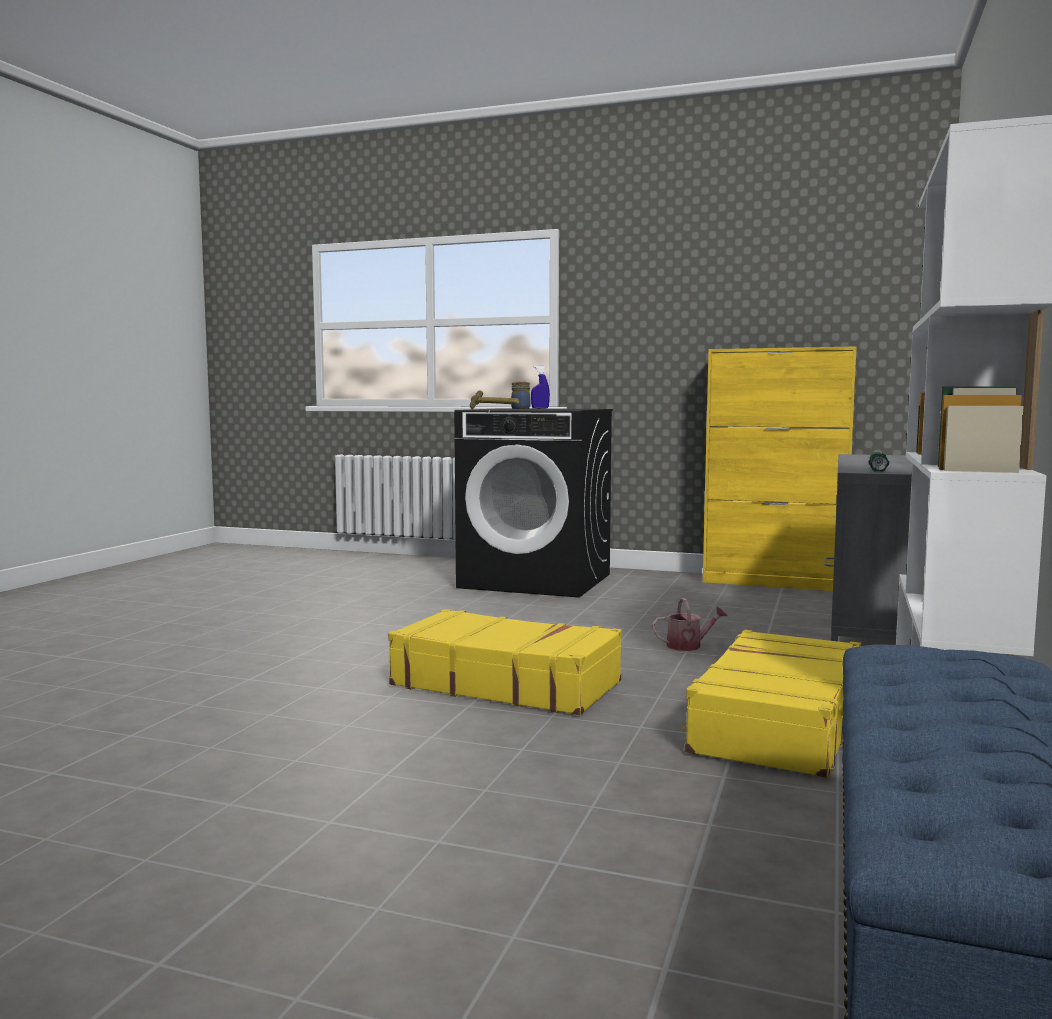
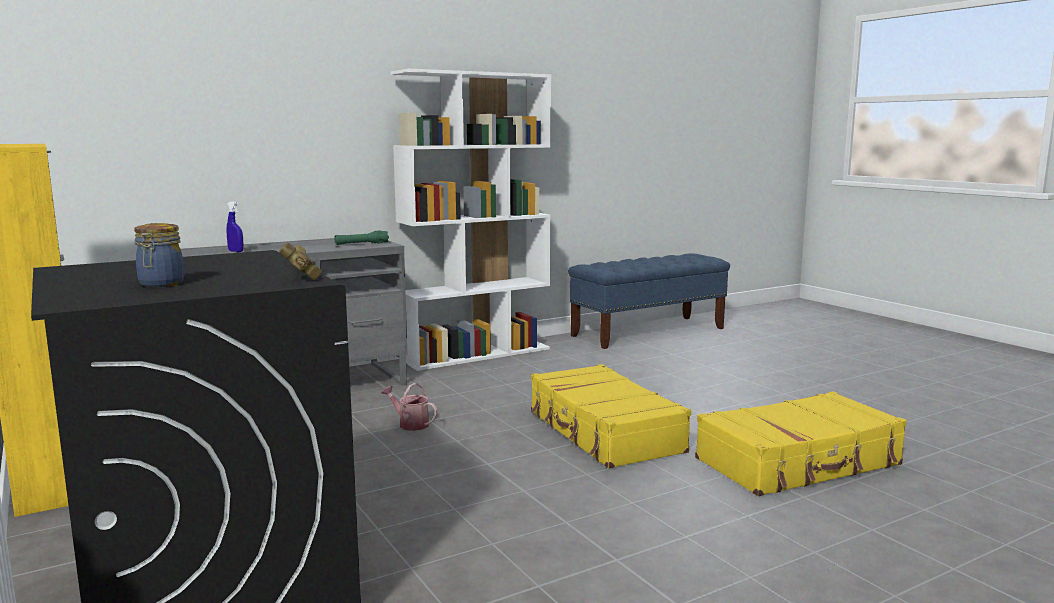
camera: 140 degrees left, 5 degrees up
(540, 408) = (59, 290): blue spray bottle -> blue spray bottle (236, 251)
(776, 724) = (517, 375): yellow suitcase -> yellow suitcase (799, 462)

